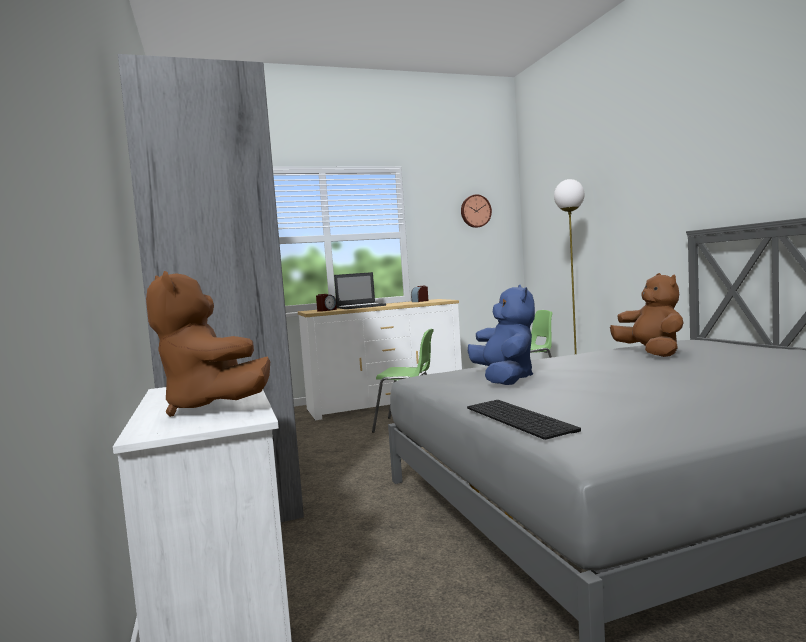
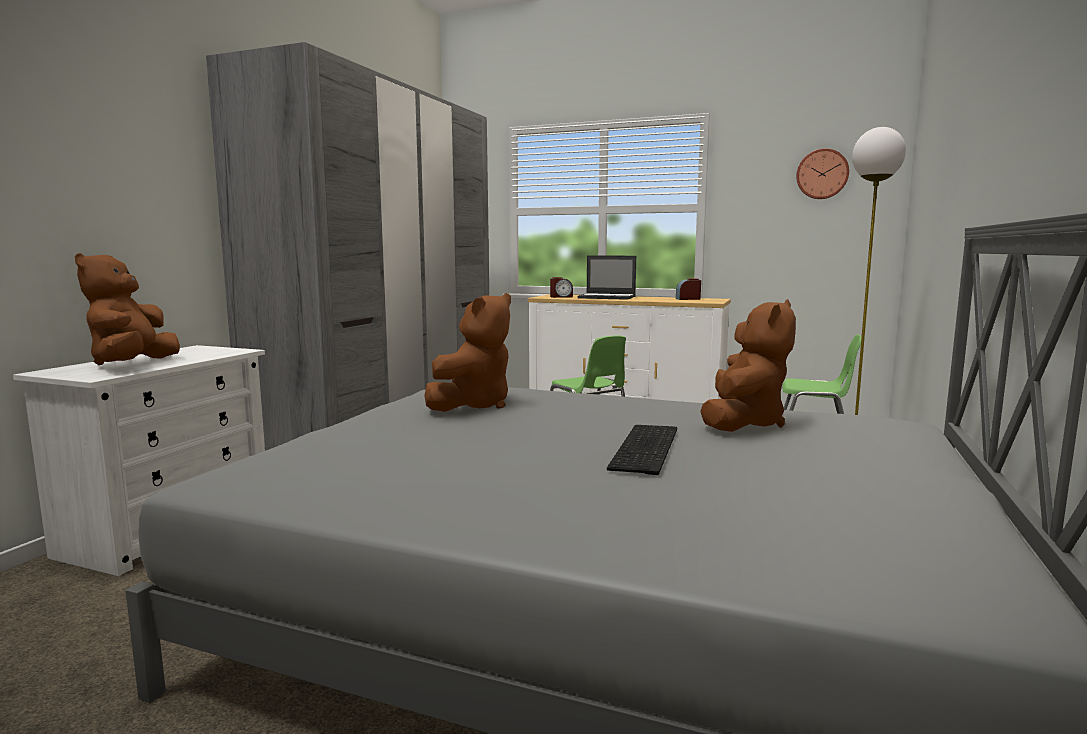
camera: 40 degrees right, 5 degrees up
(504, 379) = (474, 406): blue plush toy -> brown plush toy
(521, 418) = (308, 440): keyboard -> keyboard (648, 449)

